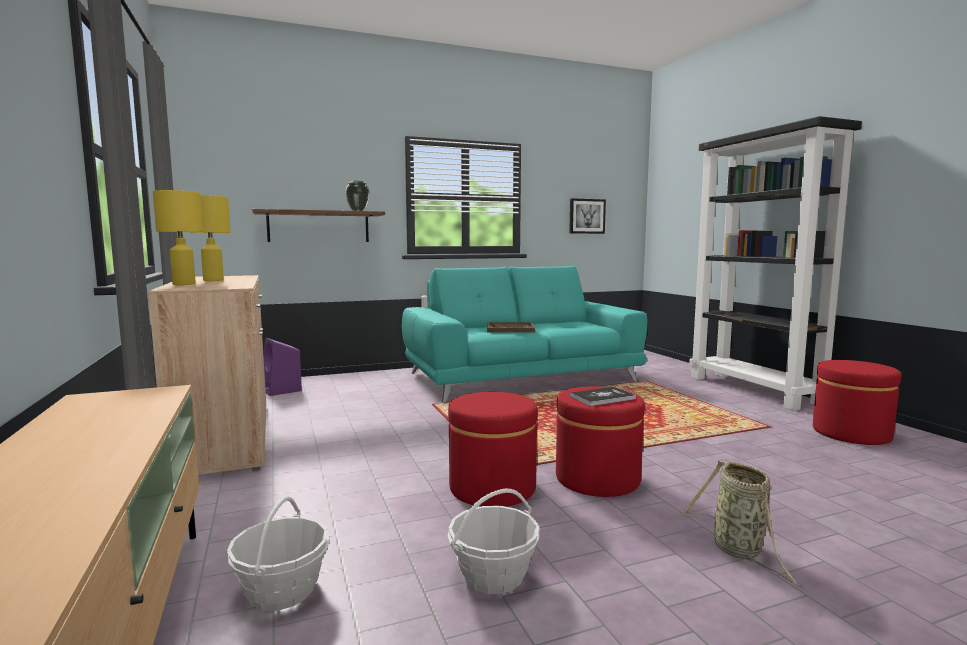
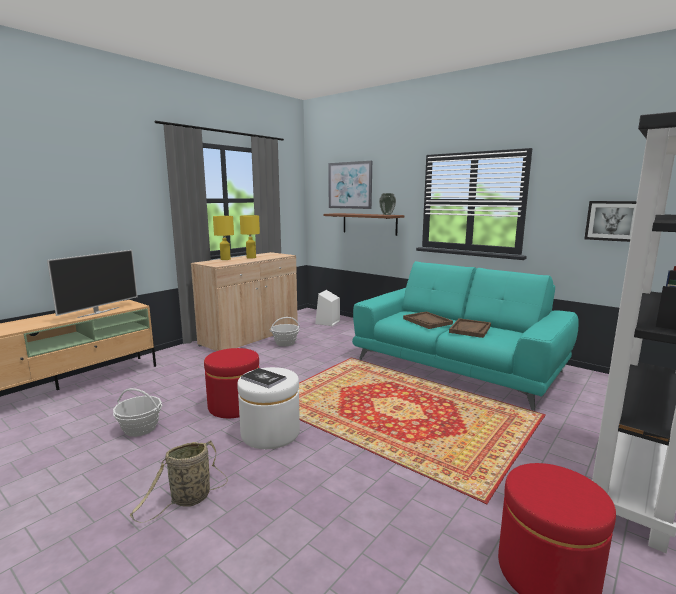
camera: 60 degrees right, 5 degrees up
(130, 419) = (98, 312): none -> television
(276, 167) = (350, 185): none -> picture
(282, 390) = (327, 322): purple speaker -> white speaker
(282, 590) = (120, 392): basket -> basket (285, 343)
(555, 326) = (470, 329): none -> brown tray
(597, 479) = (270, 433): red ottoman -> white ottoman

